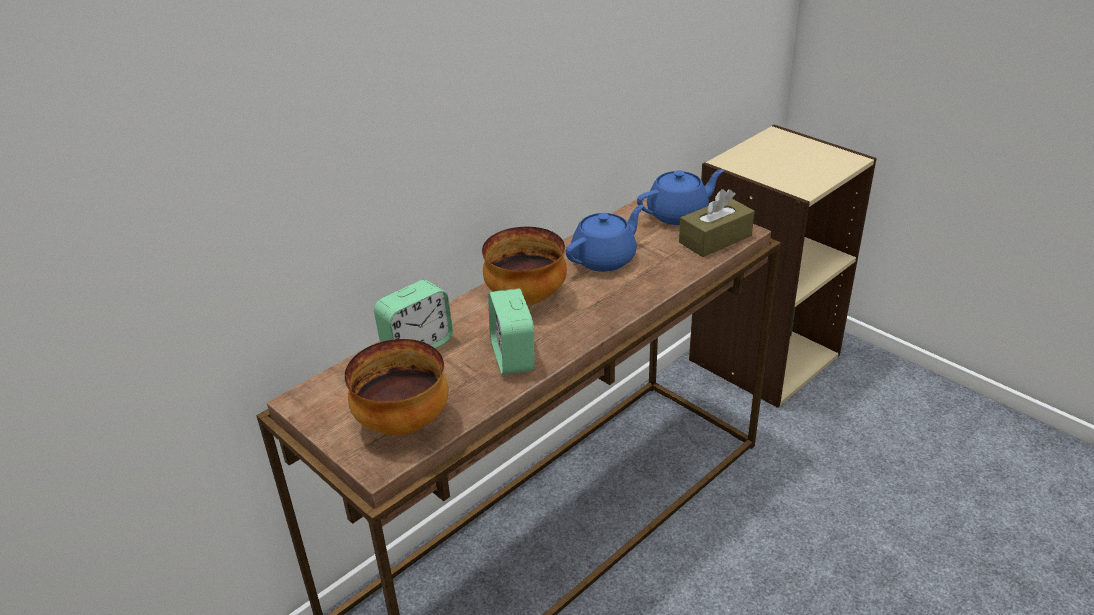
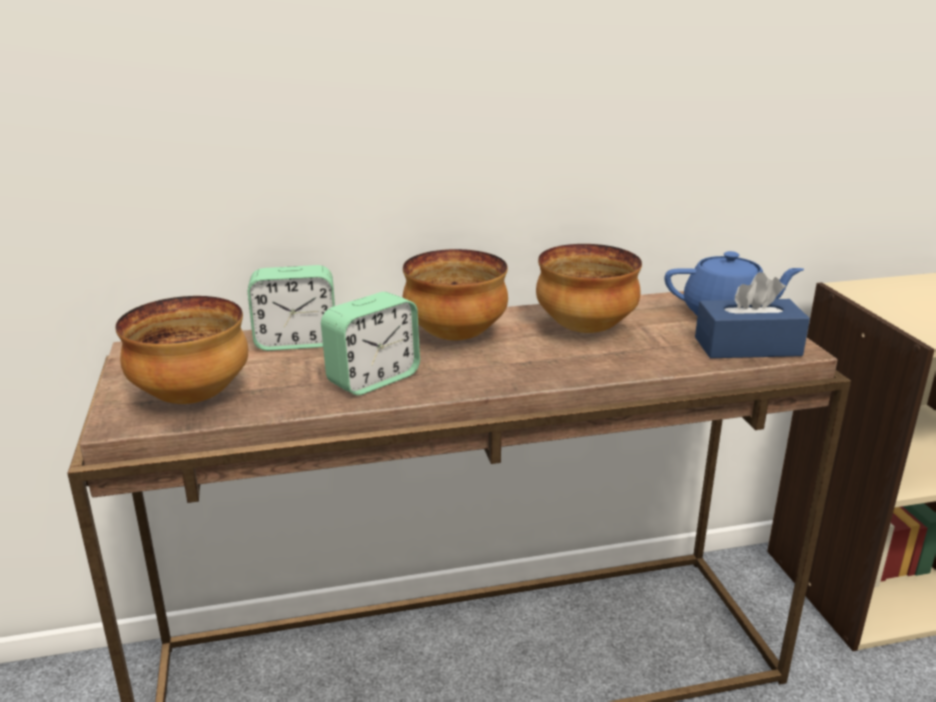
camera: 30 degrees right, 10 degrees down
(512, 356) = (373, 379): alarm clock -> alarm clock turned 150 degrees counterclockwise
(605, 259) = (586, 328): blue teapot -> bowl
(715, 239) = (747, 346): brown tissue box -> blue tissue box

